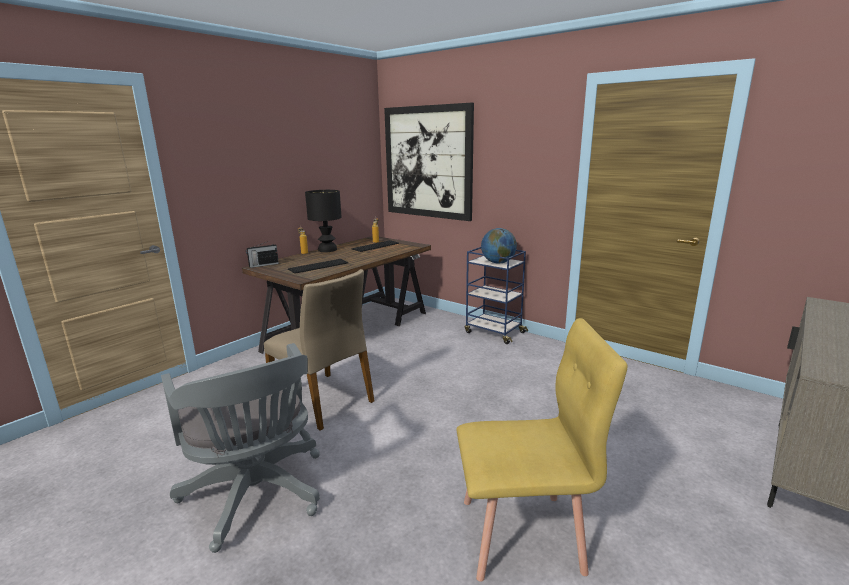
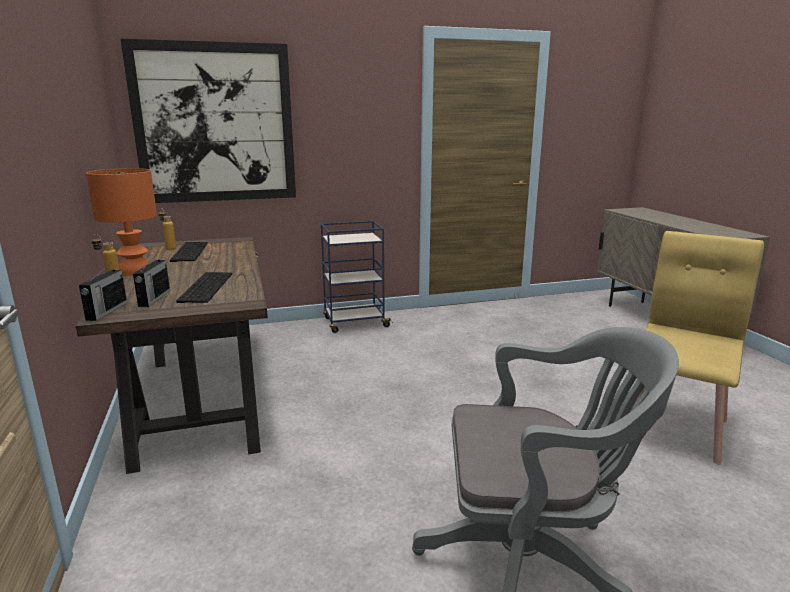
camera: 55 degrees left, 0 degrees up
(289, 265) = (154, 298): none -> radio
(324, 400) = (362, 456): beige chair -> none
(327, 250) = (134, 271): black table lamp -> orange table lamp
(498, 262) = (359, 238): globe -> none

